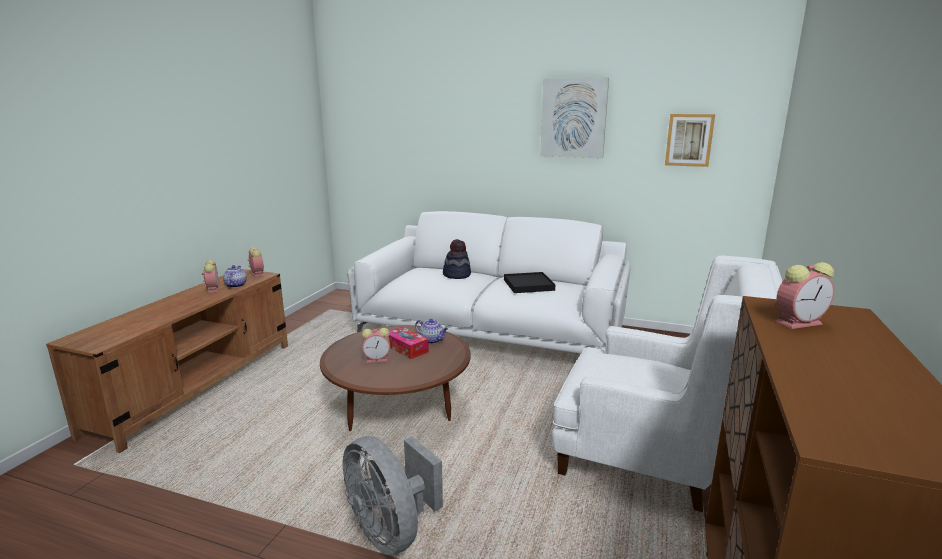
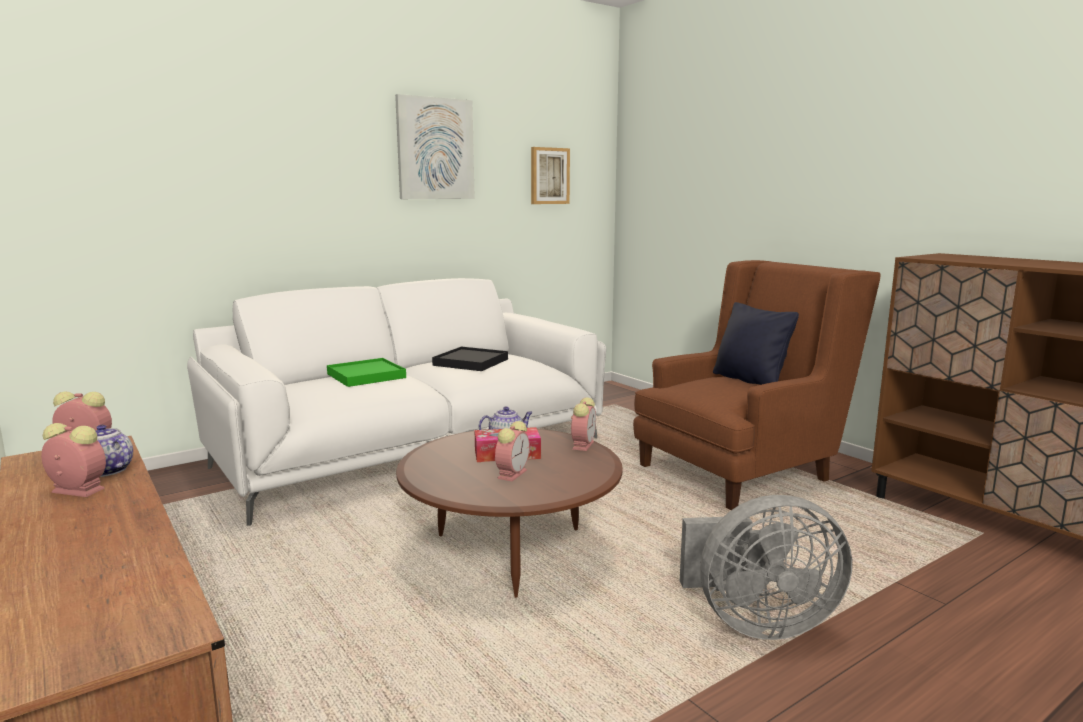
camera: 55 degrees left, 5 degrees down
(457, 275) = (366, 376): hat -> green tray
(652, 458) = (743, 469): white armchair -> brown armchair
(672, 378) = (750, 380): none -> black pillow
(799, 322) = (962, 258): alarm clock -> alarm clock (583, 444)

